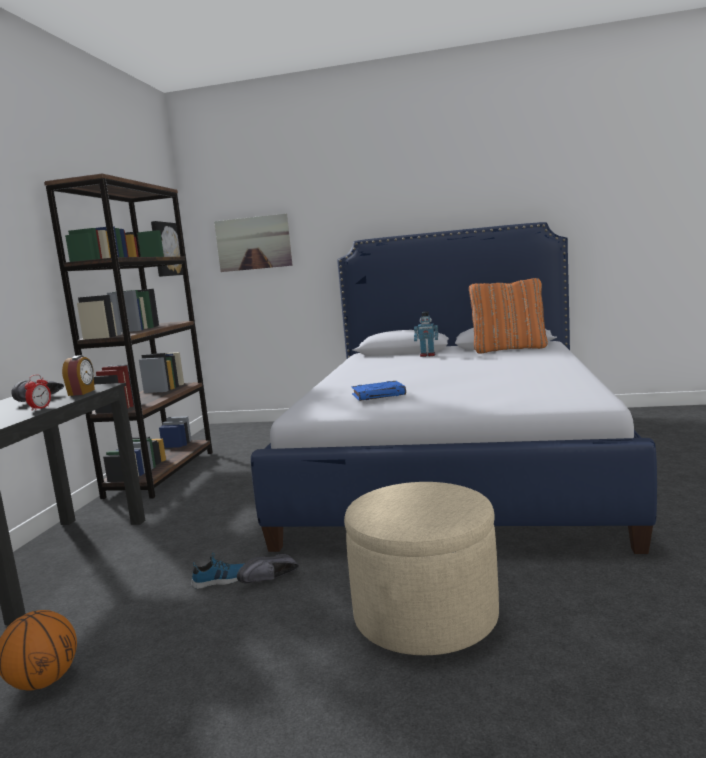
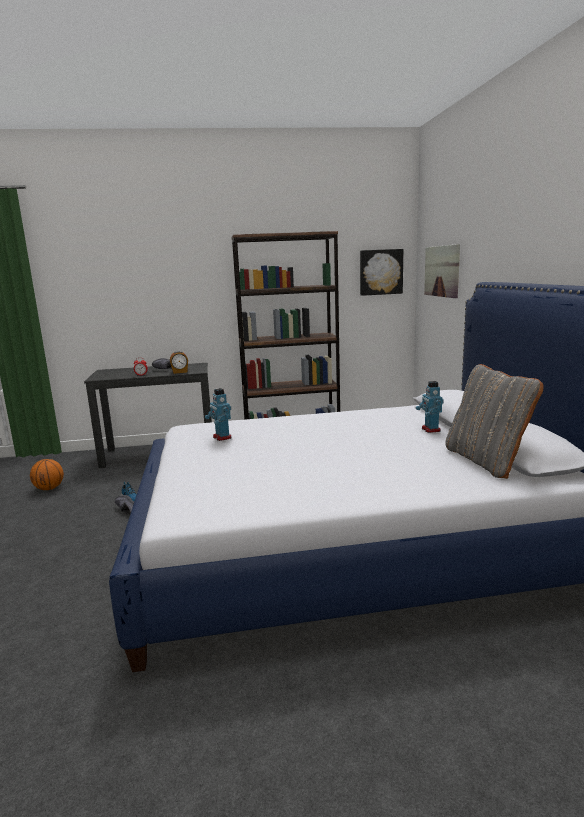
camera: 70 degrees right, 5 degrees up
(379, 395) = (221, 437): blue book -> toy robot
(425, 615) = (67, 569): beige ottoman -> none
(509, 349) = (486, 461): orange pillow -> grey pillow

